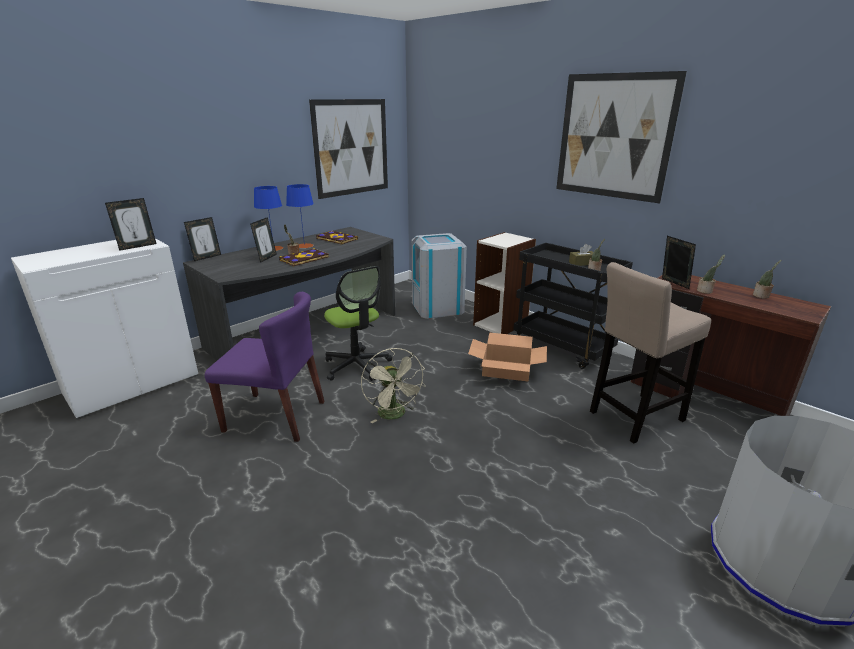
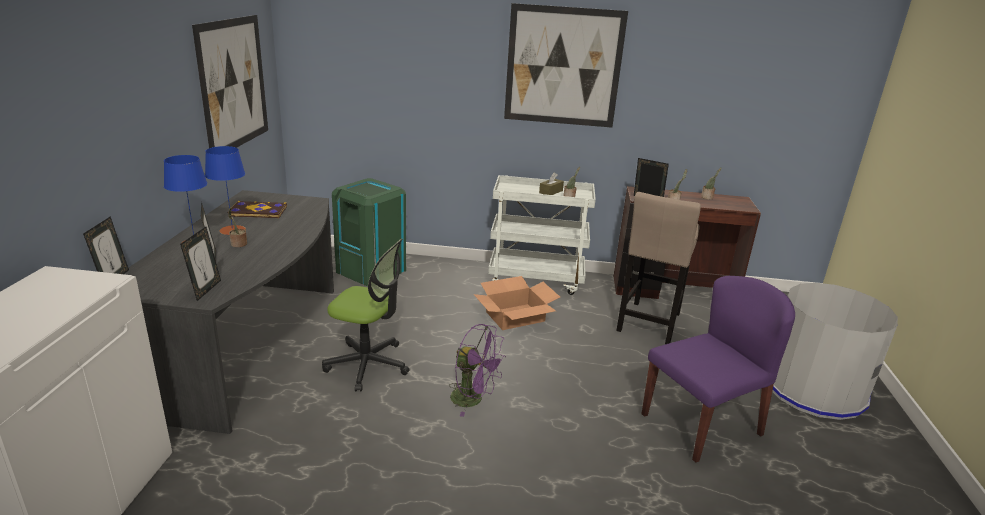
camera: 40 degrees left, 0 degrees up
(137, 246) = (84, 289): picture frame -> picture frame (205, 290)
(276, 416) = (352, 455): purple chair -> purple chair (701, 423)
(305, 259) = (269, 248): book -> none
(395, 415) = (473, 400): beige fan -> purple fan
(438, 308) = (371, 270): grey trash can -> green trash can
(501, 324) = (456, 270): bookcase -> none
(563, 348) = (536, 280): black cart -> white cart

